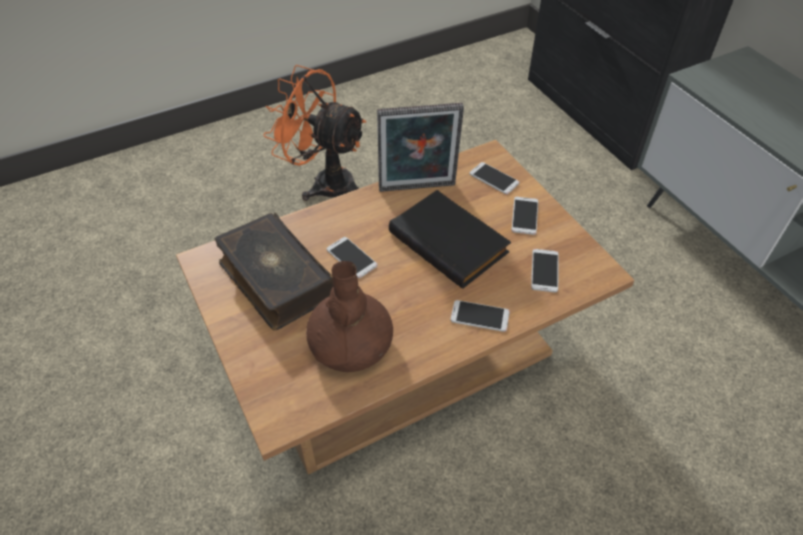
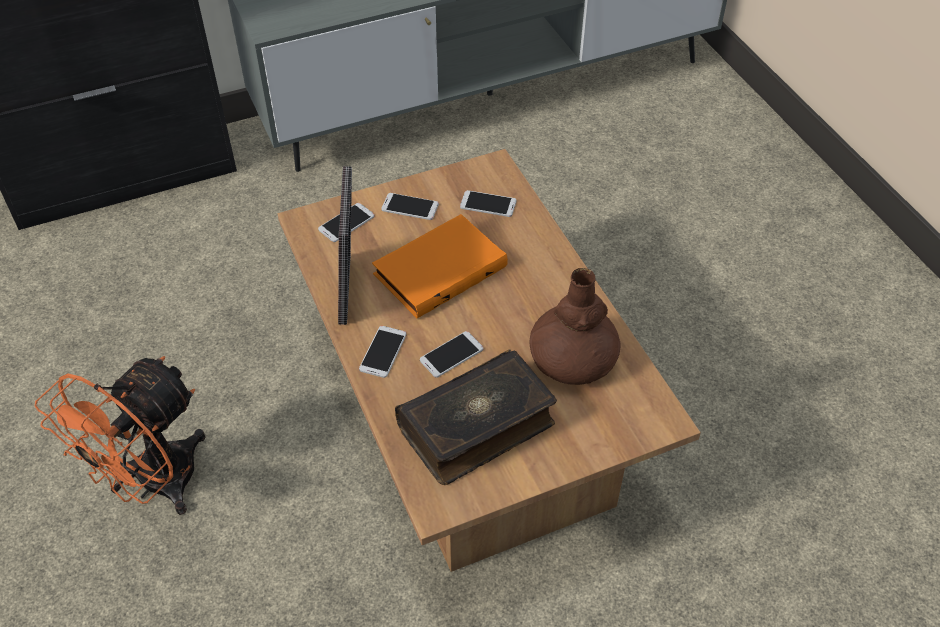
camera: 85 degrees left, 0 degrees up
(450, 241) = (439, 269): black book -> orange book
(480, 316) = (541, 257): phone -> phone (383, 352)

